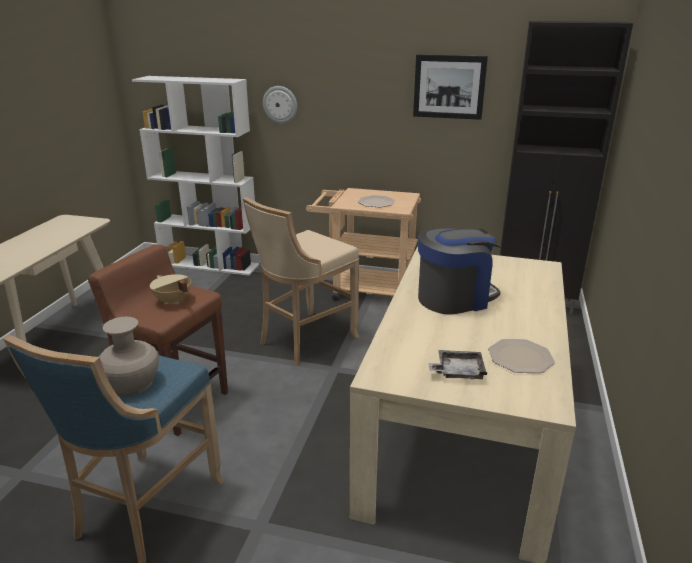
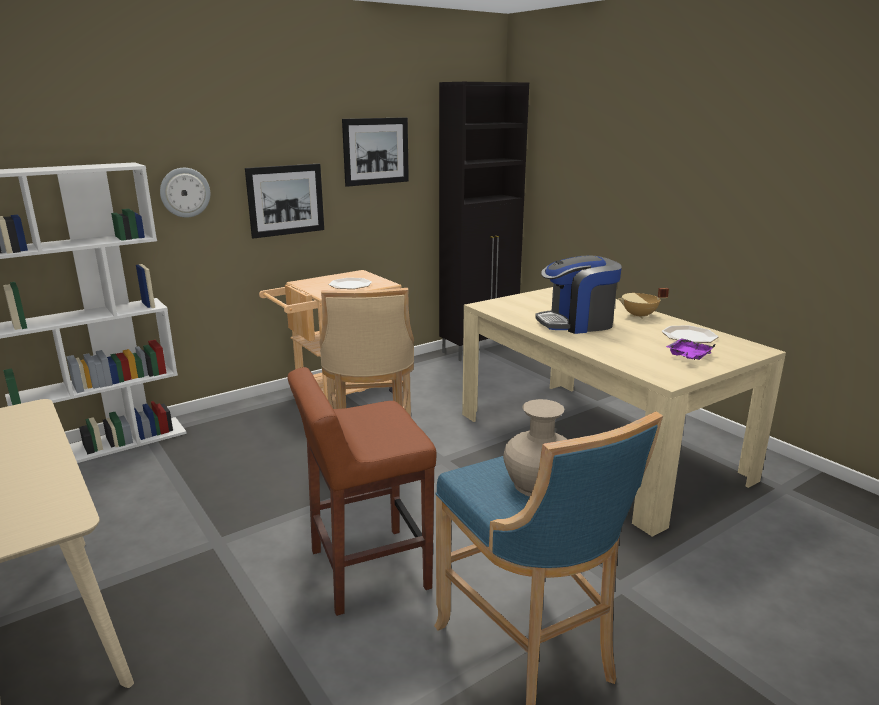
camera: 50 degrees left, 5 degrees down
(172, 301) = (376, 423): beige cooking pot -> beige cooking pot (639, 316)
(357, 120) = (285, 200): none -> picture
(455, 298) = (577, 323): coffee machine -> coffee machine turned 120 degrees counterclockwise
(458, 371) = (688, 356): grey tray -> purple tray

